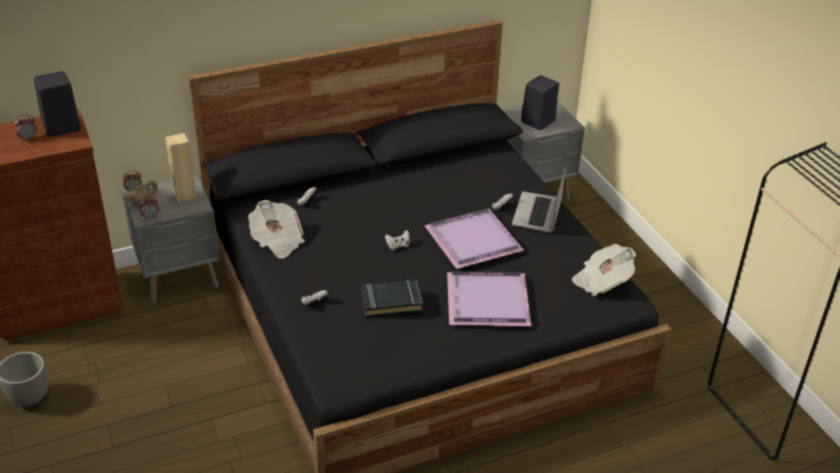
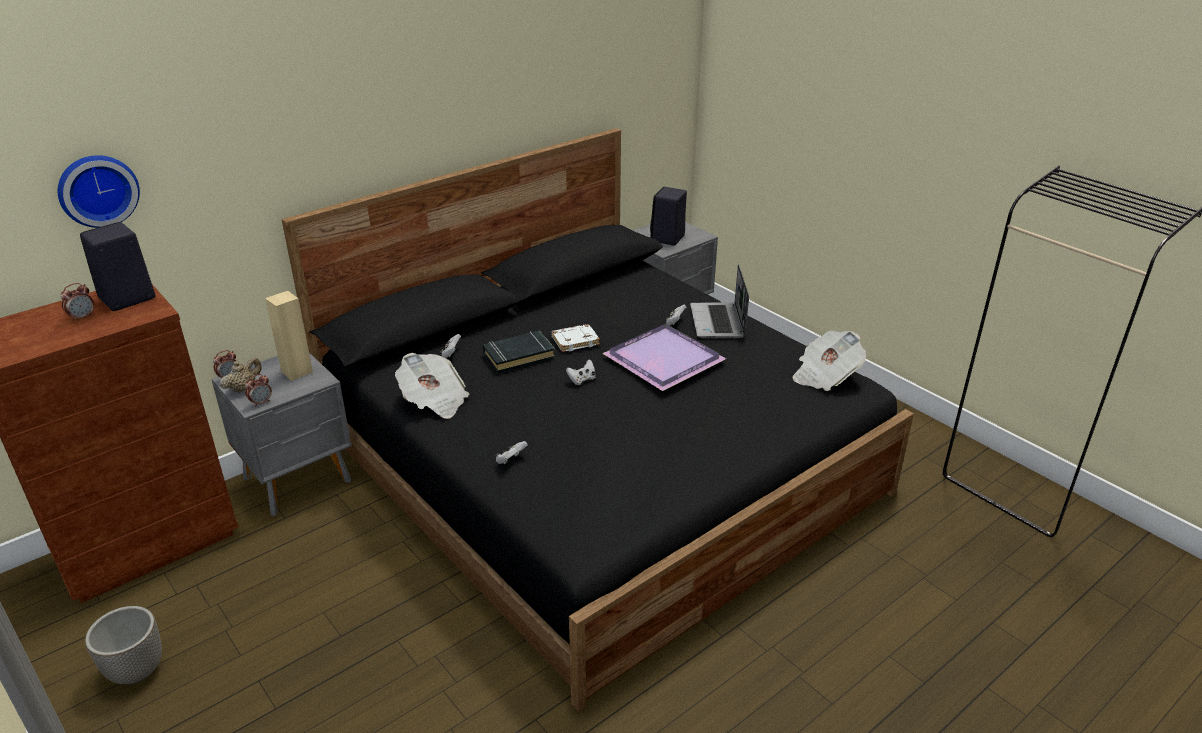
camera: 15 degrees left, 5 degrees down
(51, 44) = (97, 189): none -> wall clock
(391, 302) = (606, 440): black book -> black book (518, 356)
(410, 209) = (575, 340): none -> white book
(489, 302) = (717, 419): purple tray -> none

